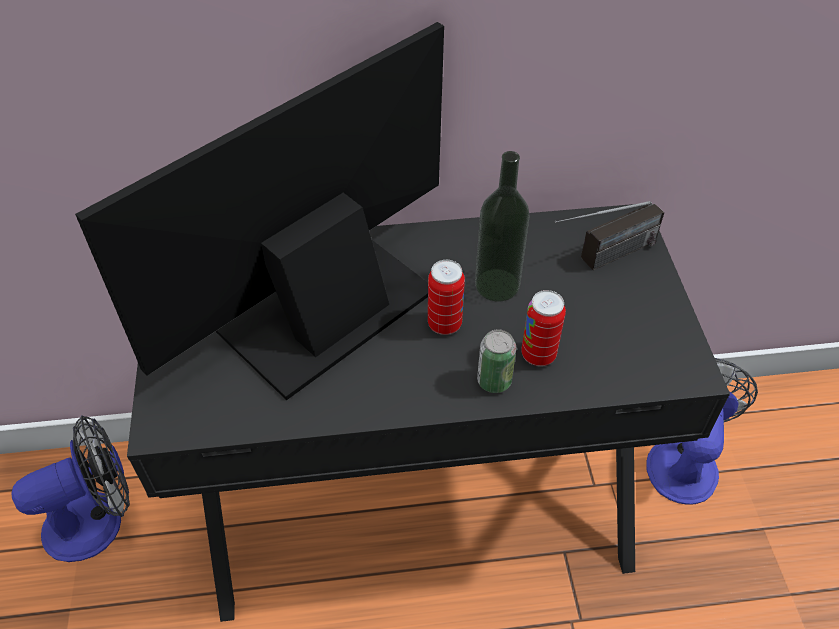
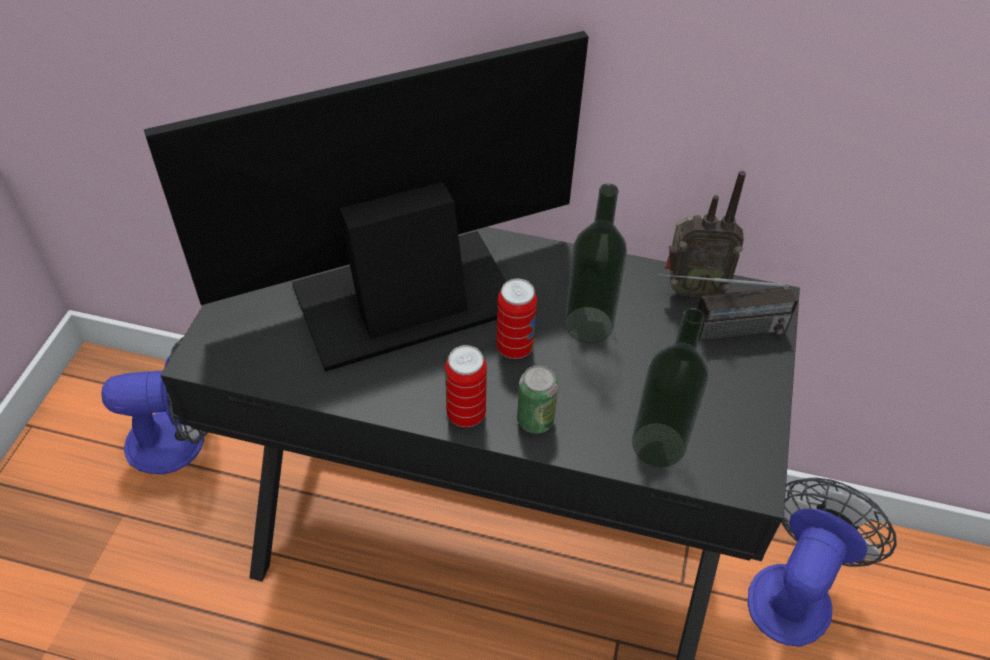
camera: 20 degrees right, 0 degrees up
(538, 355) = (594, 409): can -> can (466, 414)
(565, 230) = (691, 290): none -> radio
(604, 367) = (658, 444): none -> bottle

